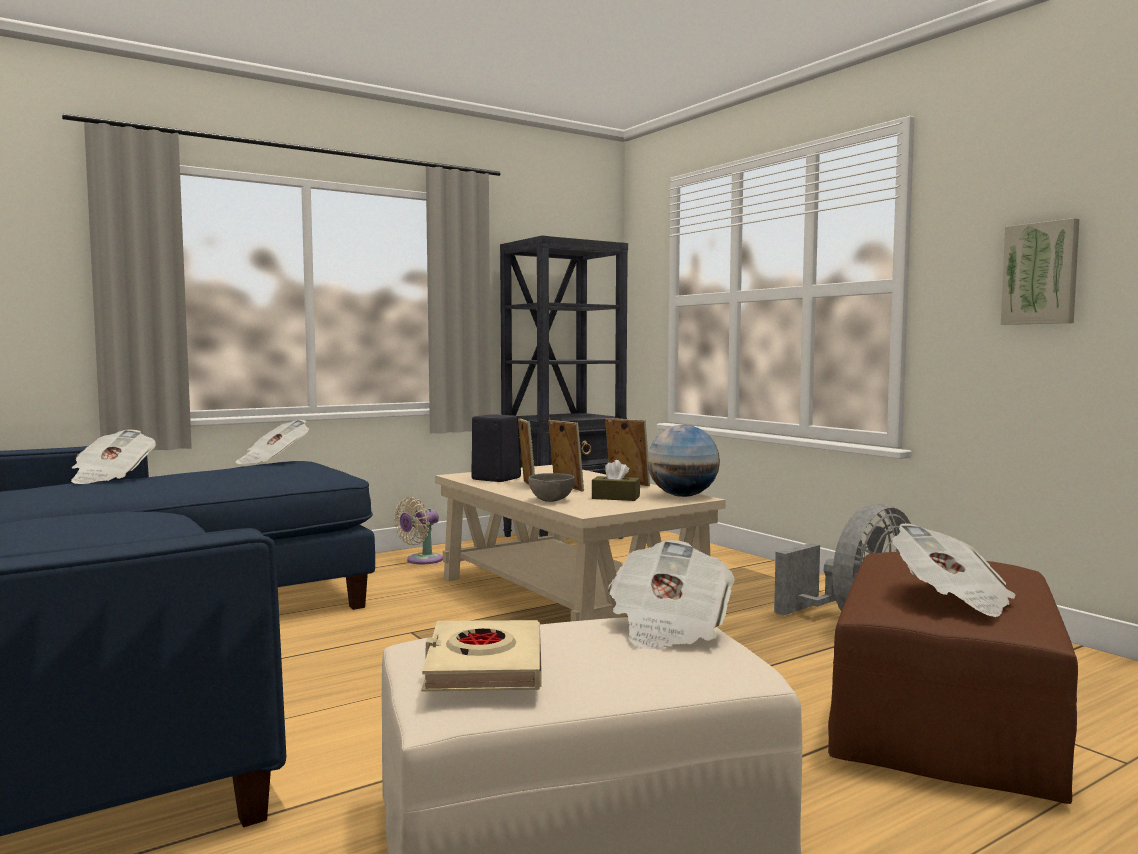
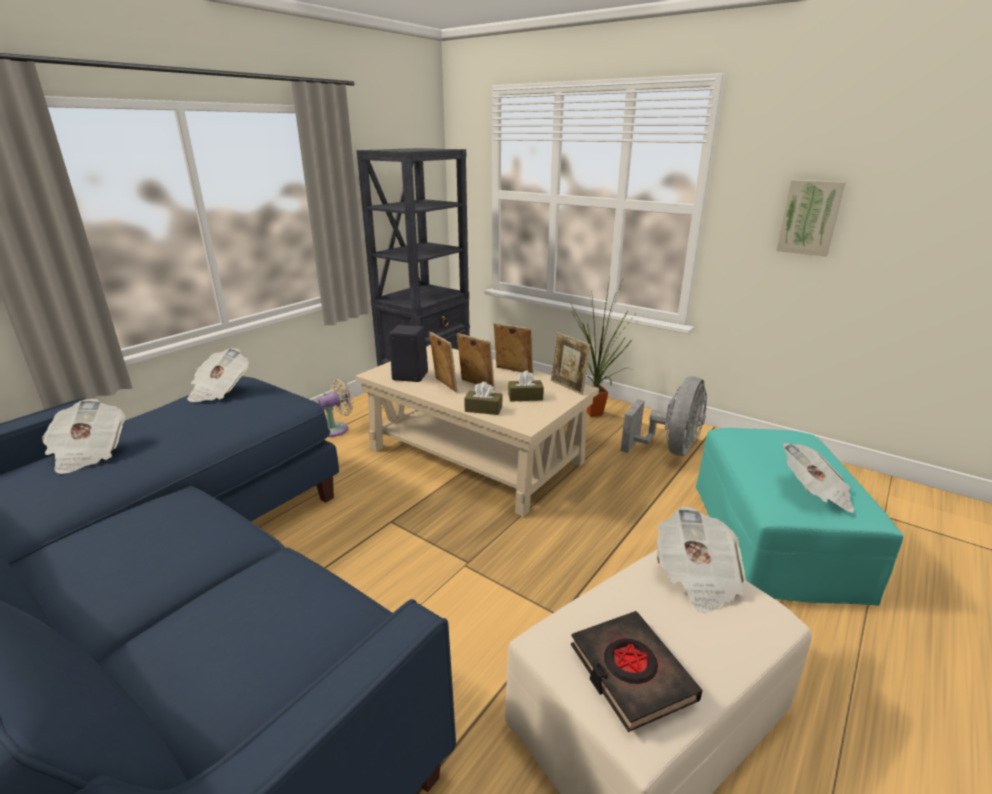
camera: 20 degrees left, 20 degrees up
(421, 560) = (337, 429): beige fan -> beige fan turned 150 degrees counterclockwise
(484, 666) = (631, 673): beige book -> black book
(550, 500) = (483, 409): grey bowl -> brown tissue box
(683, 496) = (568, 387): globe -> picture frame
(770, 582) = (594, 415): none -> potted plant
(944, 721) = (773, 541): brown ottoman -> turquoise ottoman

